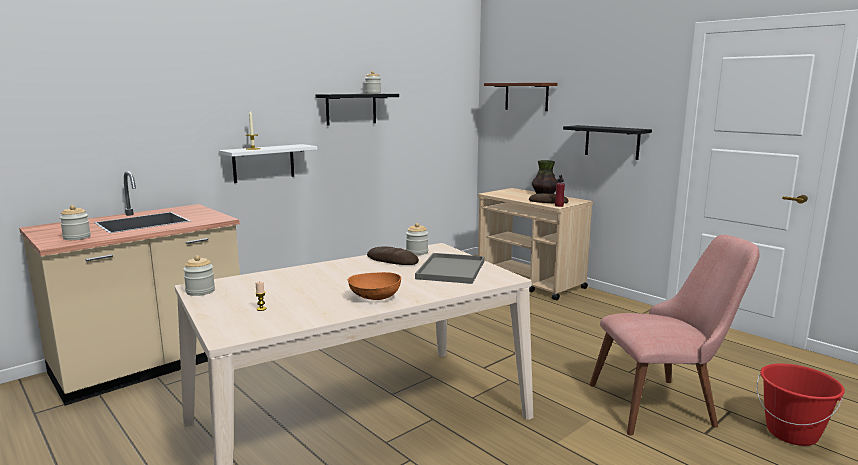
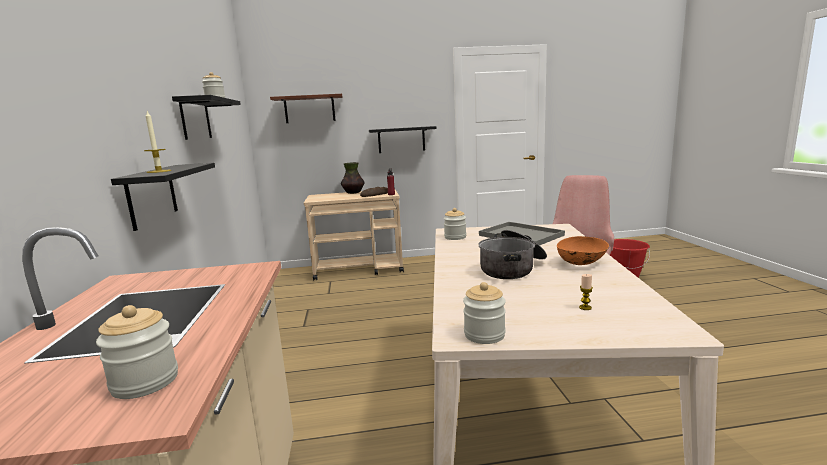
camera: 55 degrees left, 0 degrees up
(263, 163) = (152, 195): white shelf -> black shelf
(340, 280) = (512, 268): none -> cooking pot
(392, 260) = (469, 246): bread -> none

